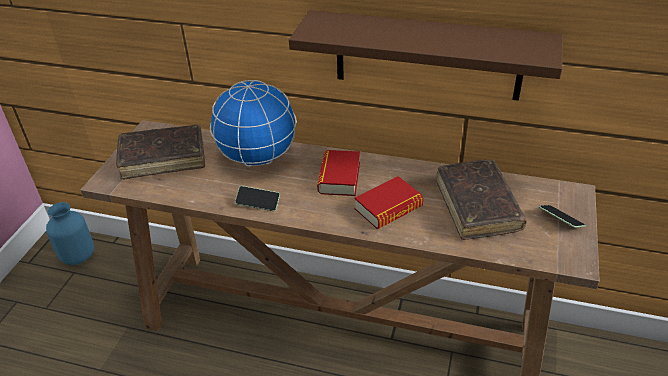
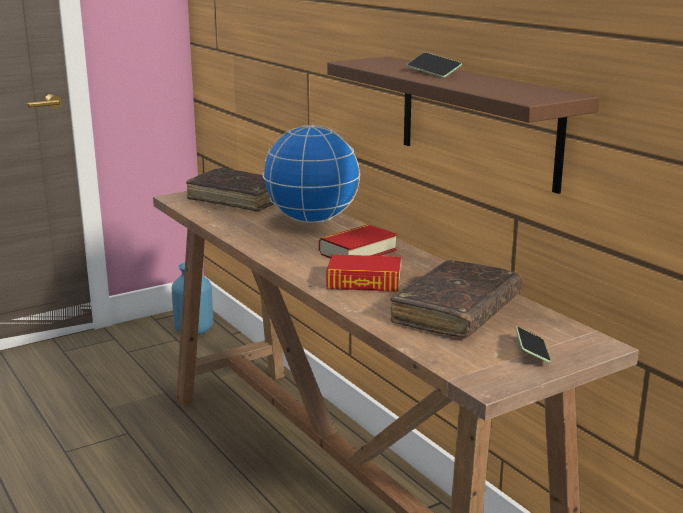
camera: 40 degrees right, 20 degrees down
(258, 203) = (259, 242): phone -> phone (433, 73)

